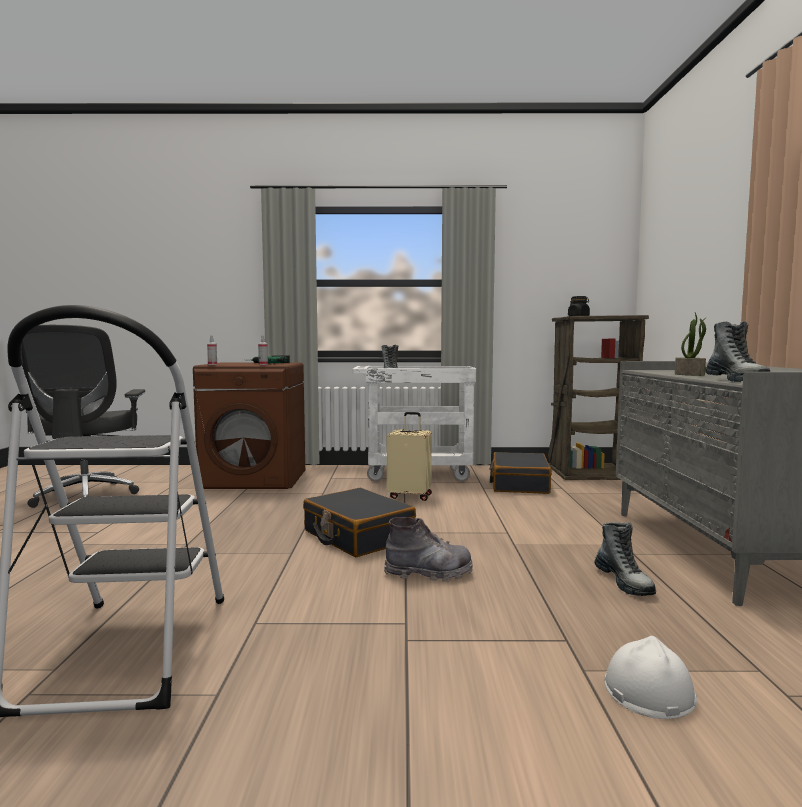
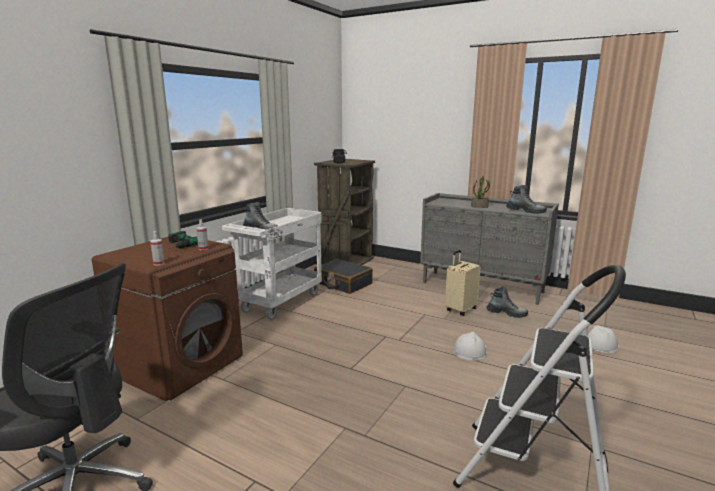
camera: 60 degrees left, 10 degrees up
(357, 536) = (392, 356): black suitcase -> none
(410, 496) = (326, 318): beige suitcase -> beige suitcase (460, 310)
(429, 573) = (469, 351): grey boot -> white hard hat

